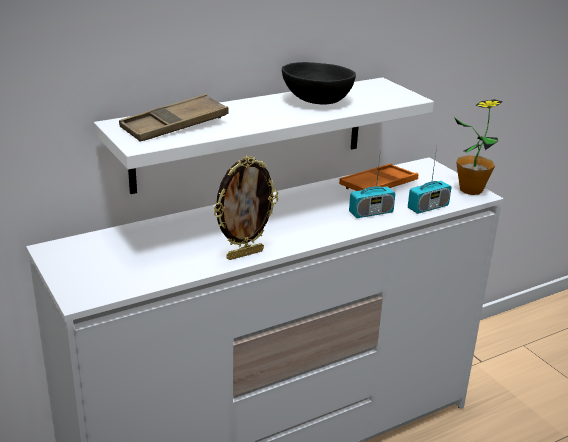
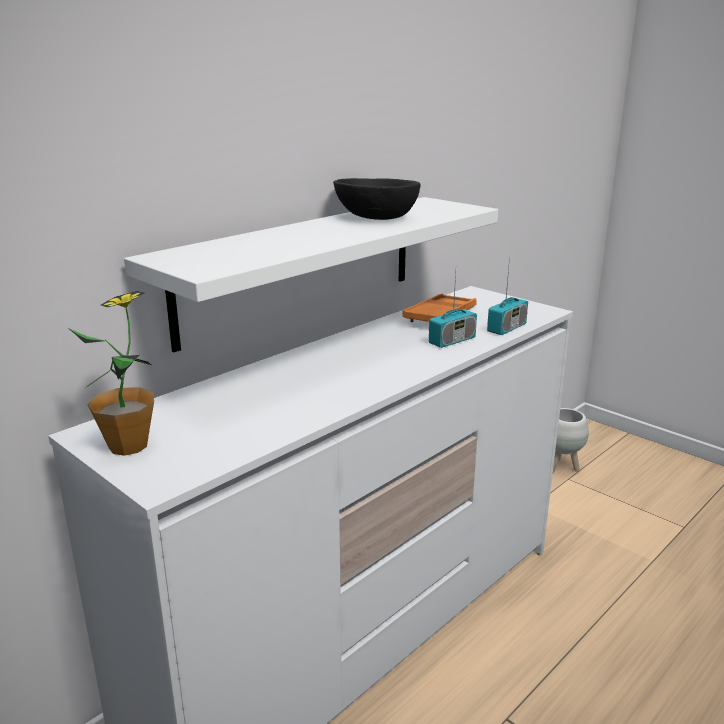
camera: 15 degrees left, 5 degrees down
(175, 126) = (233, 251): brown tray -> none
(244, 254) = (341, 401): picture frame -> none
(471, 190) = (536, 308): potted plant -> potted plant (128, 446)
(522, 333) = (561, 468): none -> white planter

